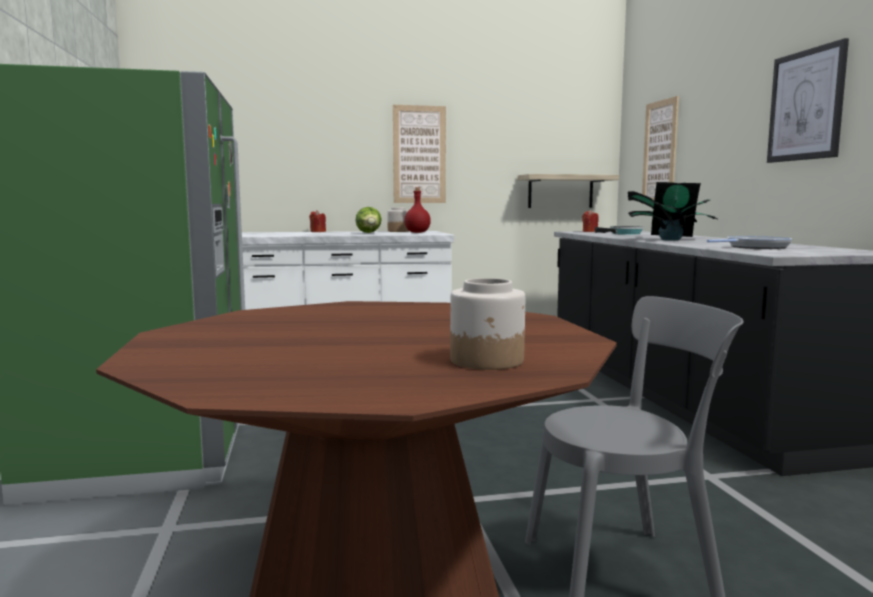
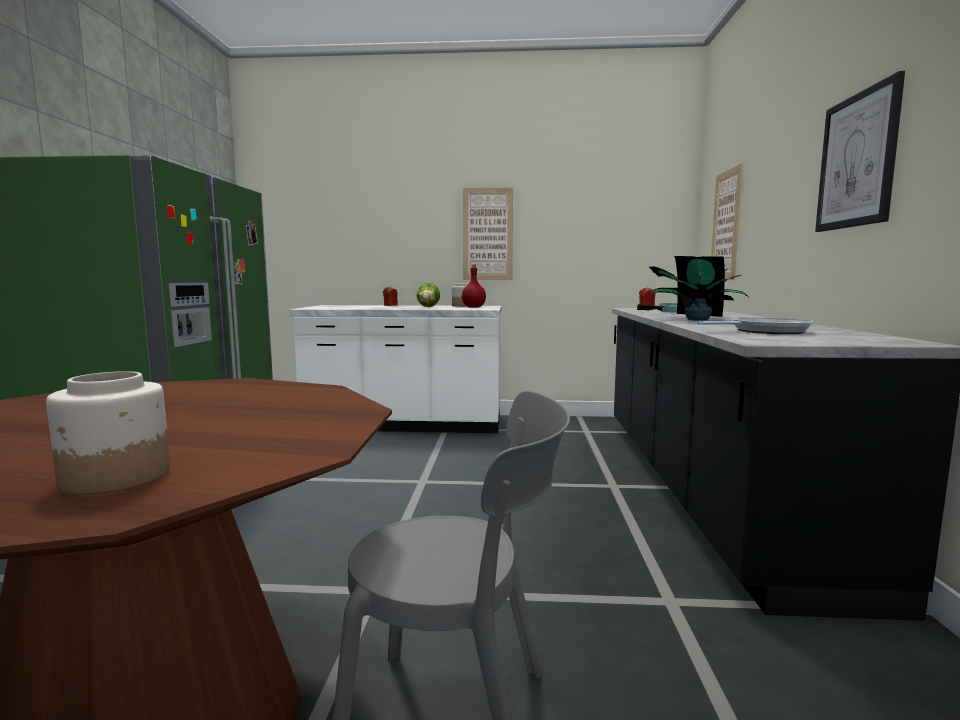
camera: 15 degrees right, 0 degrees up
(560, 191) = (630, 268): shelf -> none

